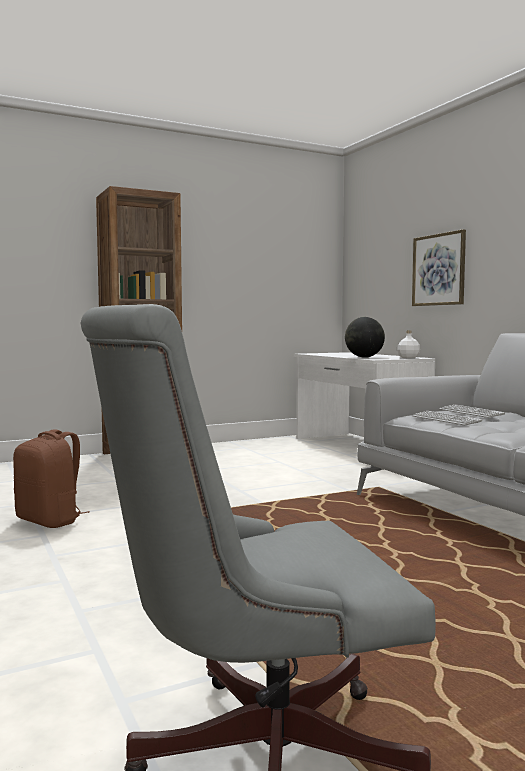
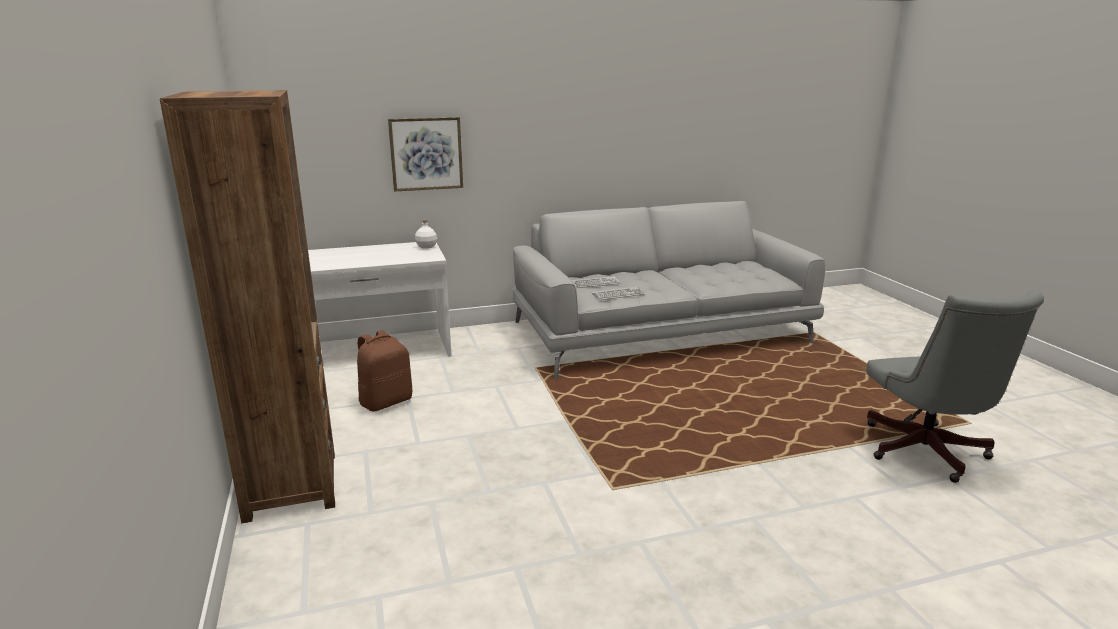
camera: 80 degrees left, 15 degrees up
(50, 521) = (593, 541): brown backpack -> brown backpack (386, 401)
(364, 357) = (400, 258): globe -> none

